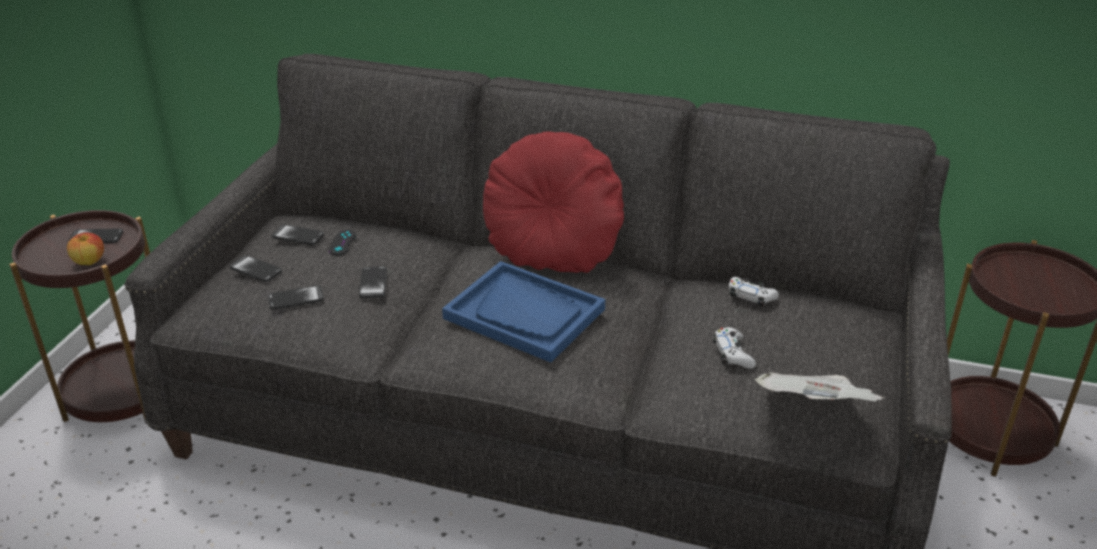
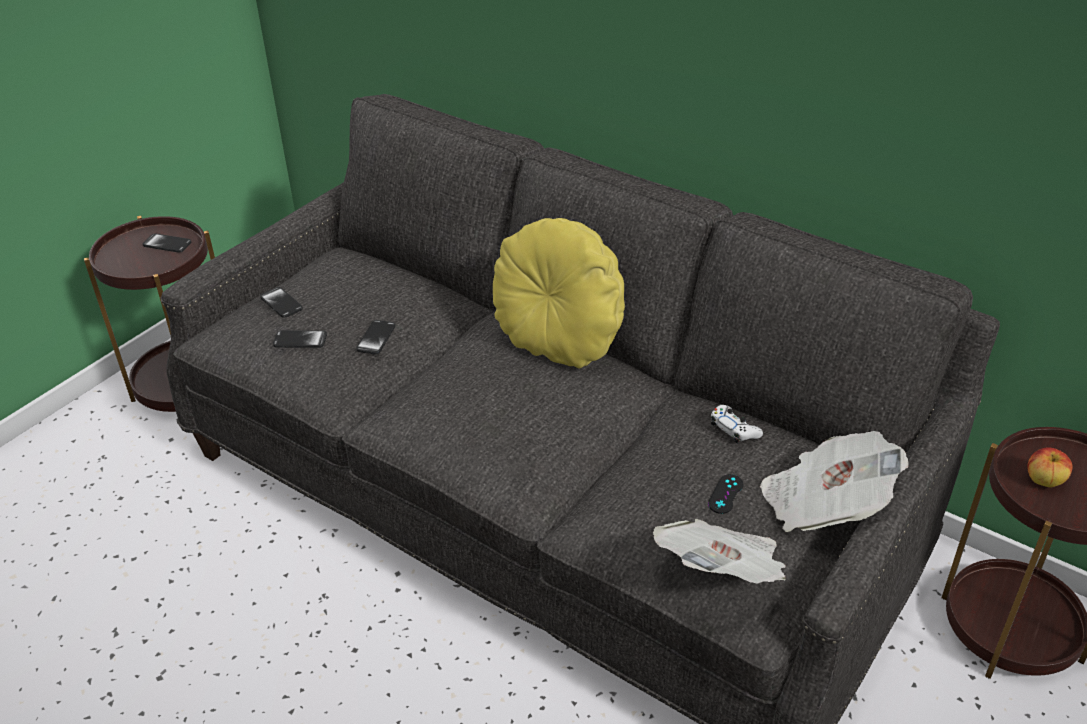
camera: 20 degrees right, 5 degrees up
(90, 262) = (151, 268): apple -> apple (1044, 481)
(298, 236) = (336, 275): phone -> none
(342, 243) = (370, 290): black game controller -> black game controller (725, 494)
(525, 314) = (495, 400): blue tray -> none
(553, 258) = (558, 345): red pillow -> yellow pillow
(733, 354) = (675, 489): white game controller -> none
(863, 339) = (824, 505): none -> newspaper

